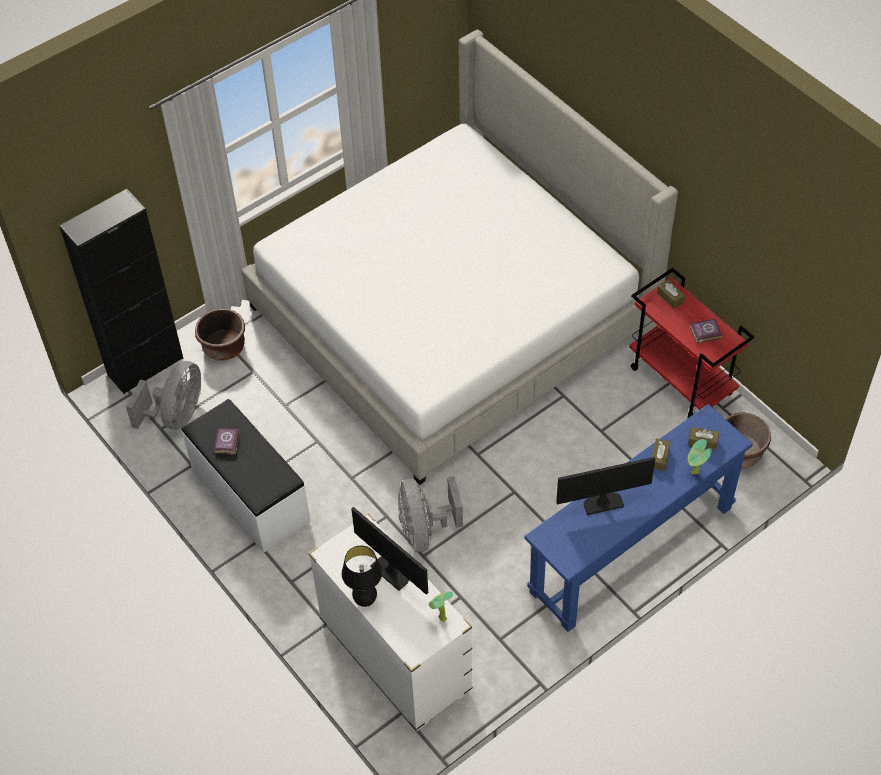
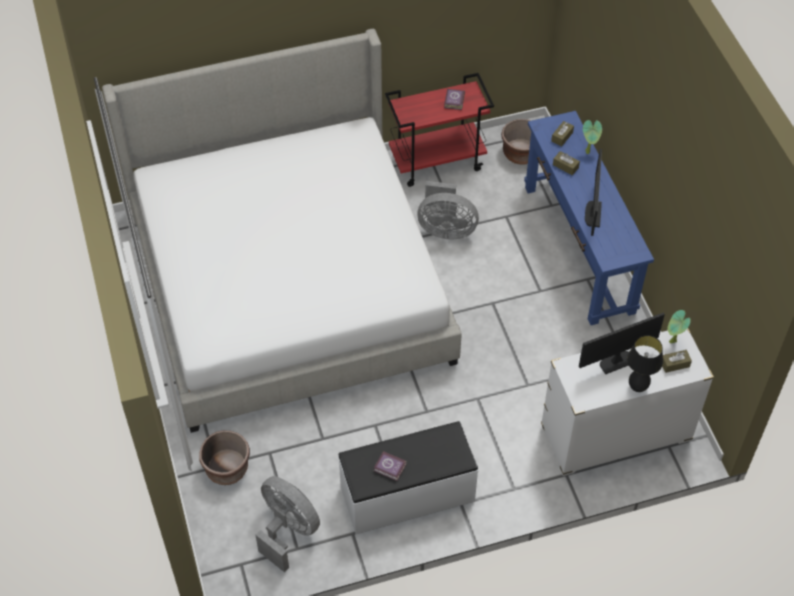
camera: 70 degrees left, 0 degrees up
(145, 366) = (213, 542): black cabinet -> none
(424, 530) = (503, 375): grey fan -> grey fan (445, 229)
(670, 297) = (408, 108): brown tissue box -> brown tissue box (675, 364)

